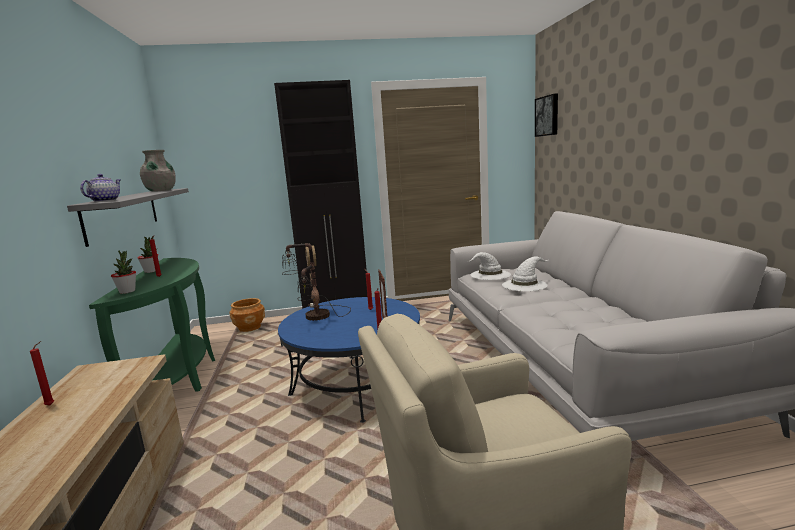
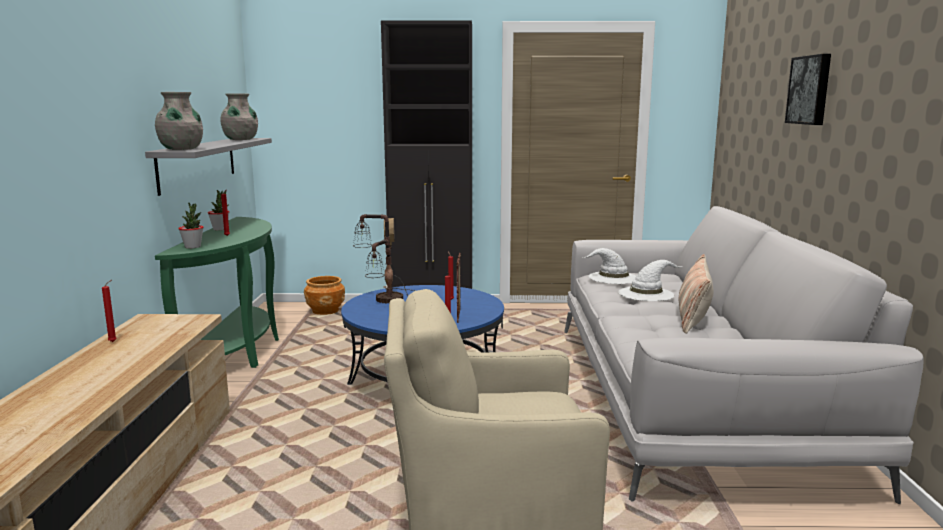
camera: 10 degrees right, 0 degrees up
(105, 201) = (181, 149): teapot -> grey vase
(547, 116) = (732, 78): picture -> picture (810, 90)
(574, 299) = (693, 315): none -> pillow

